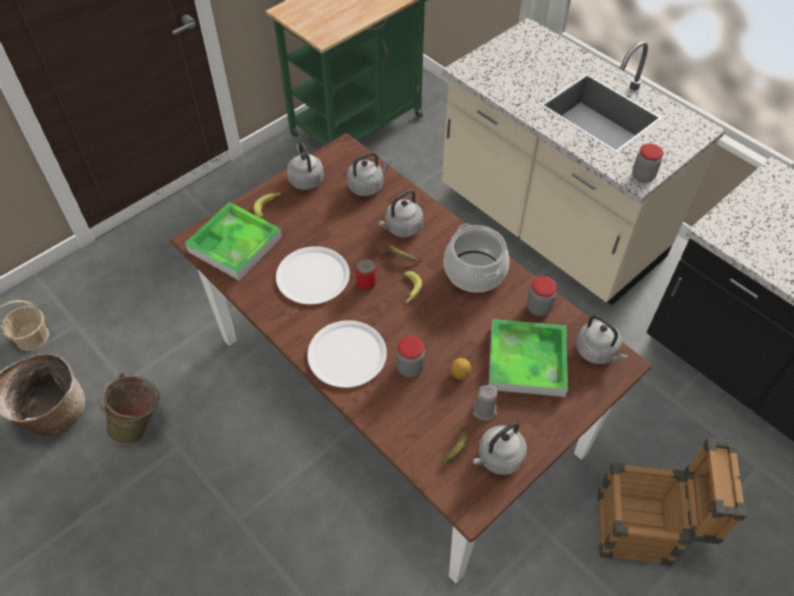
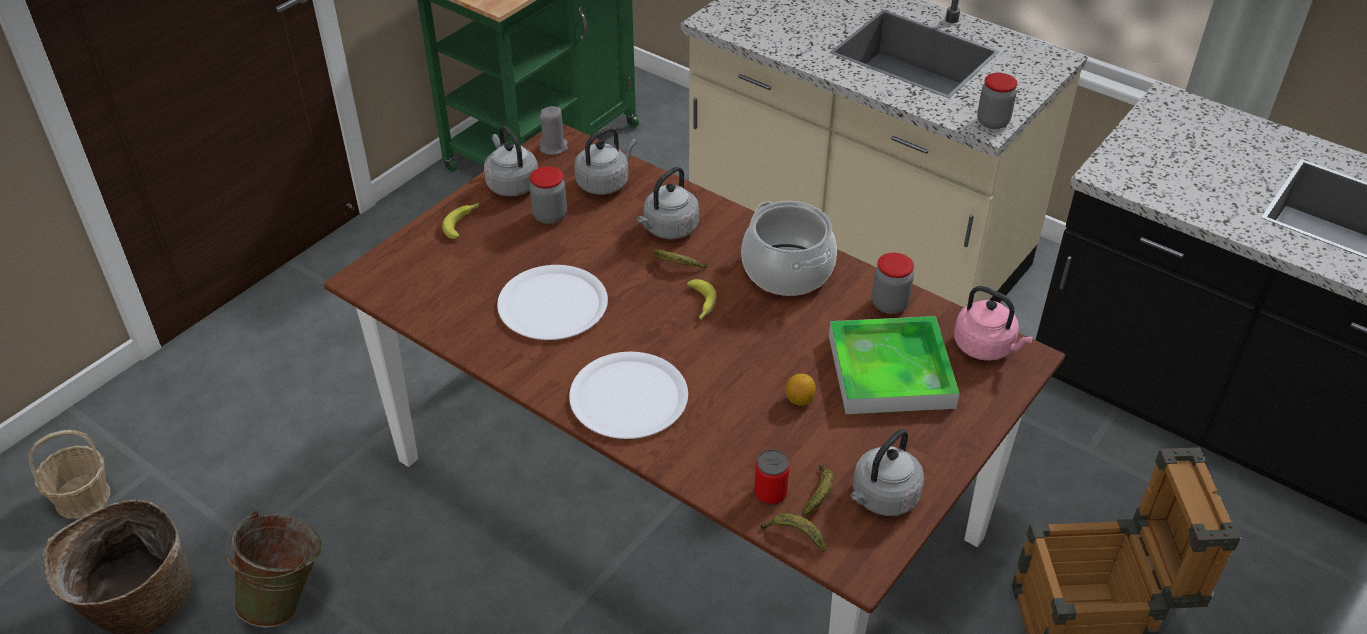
camera: 10 degrees left, 10 degrees down
(235, 244) = (425, 278): tray -> none
(366, 283) = (634, 304): can -> can (770, 493)
(410, 368) = (725, 402): jar -> jar (550, 216)
(433, 477) = (795, 536): none -> banana
(484, 410) = (847, 441): grey candle -> grey candle (554, 147)
(597, 352) = (986, 347): grey kettle -> pink kettle

